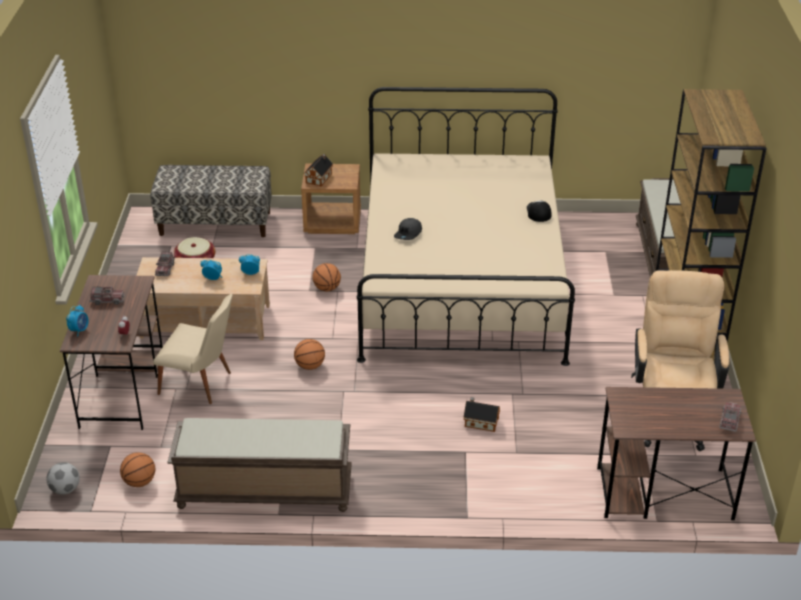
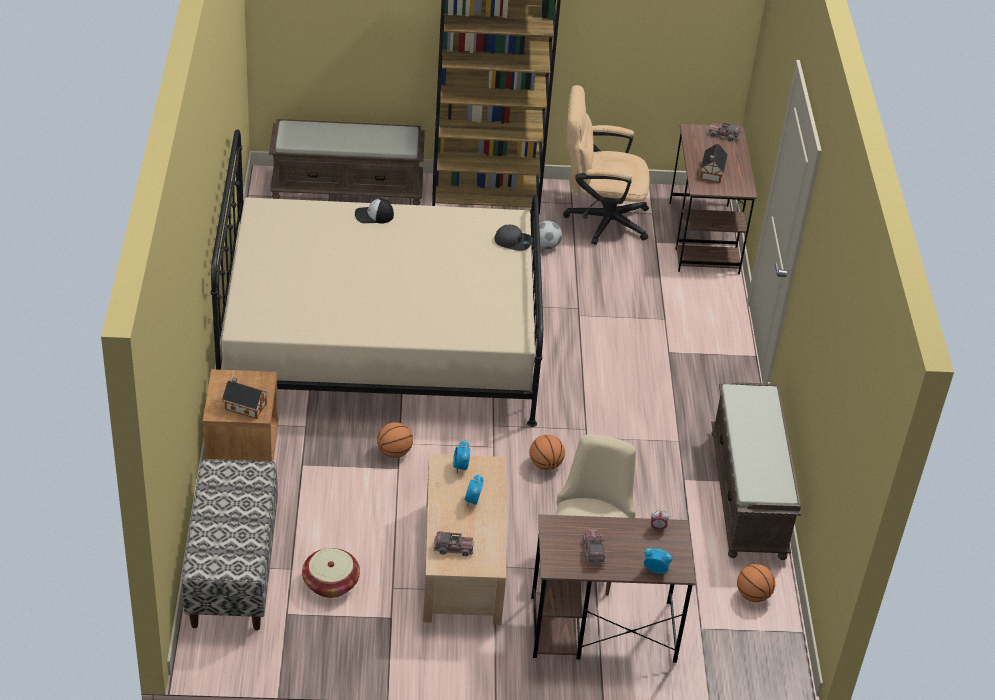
camera: 95 degrees left, 5 degrees up
(65, 489) = (776, 659): football -> football (546, 246)
(408, 234) = (418, 314): grey cap -> grey cap (513, 241)
(480, 422) = (624, 339): toy house -> toy house (711, 173)

